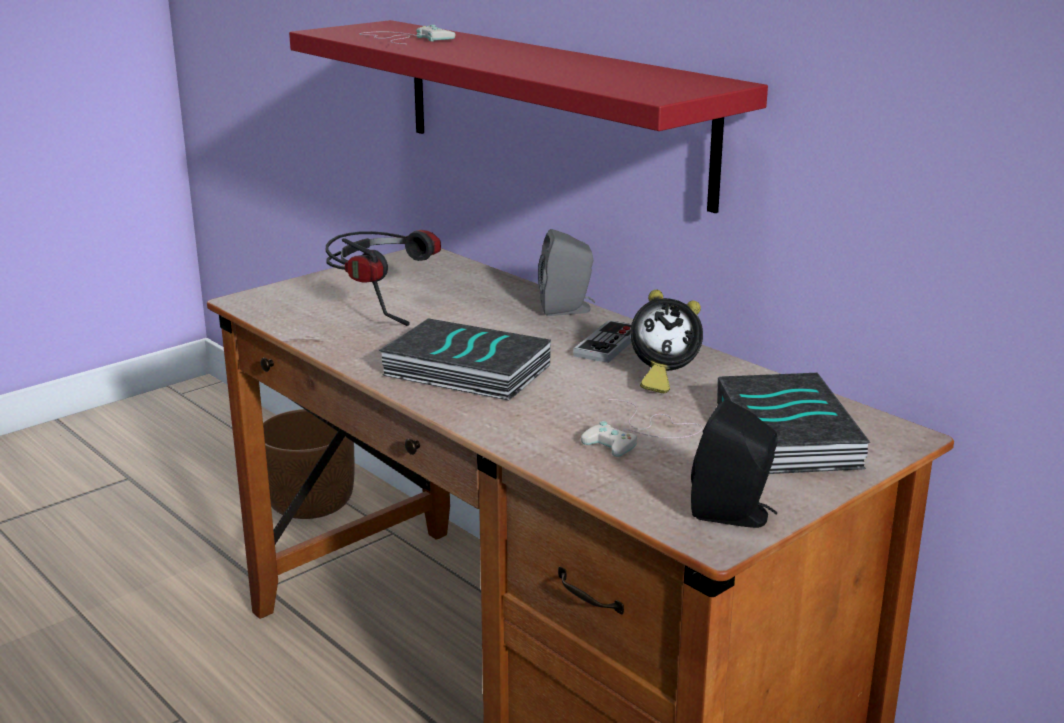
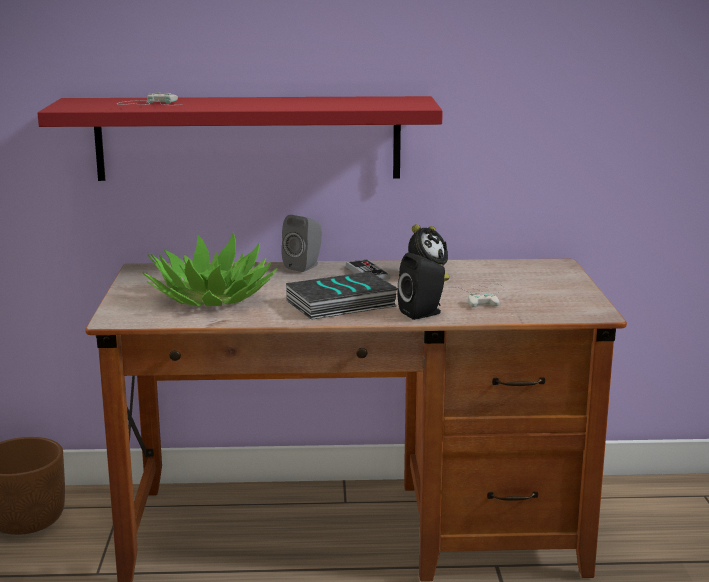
camera: 50 degrees left, 5 degrees down
(380, 310) = (211, 297): headphones -> potted plant
(735, 515) = (584, 306): black speaker -> black speaker (423, 313)
(790, 436) = (528, 277): book -> none

